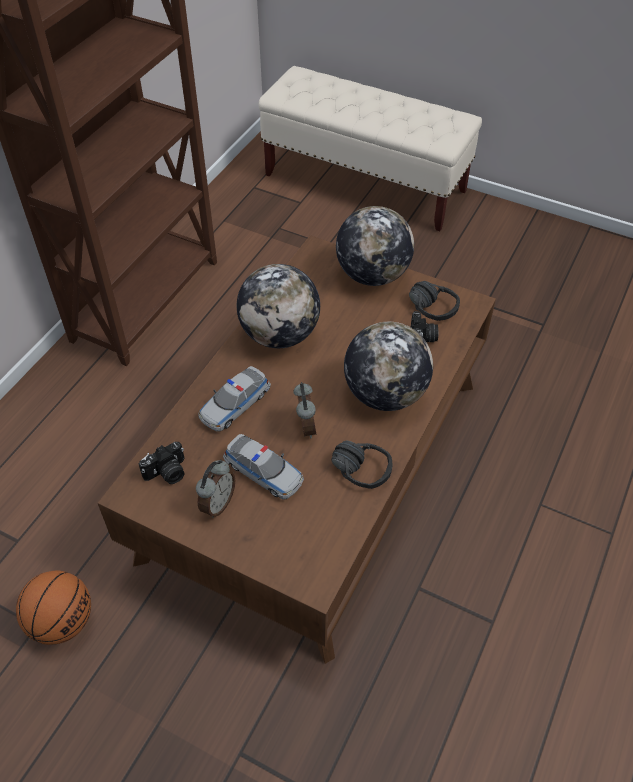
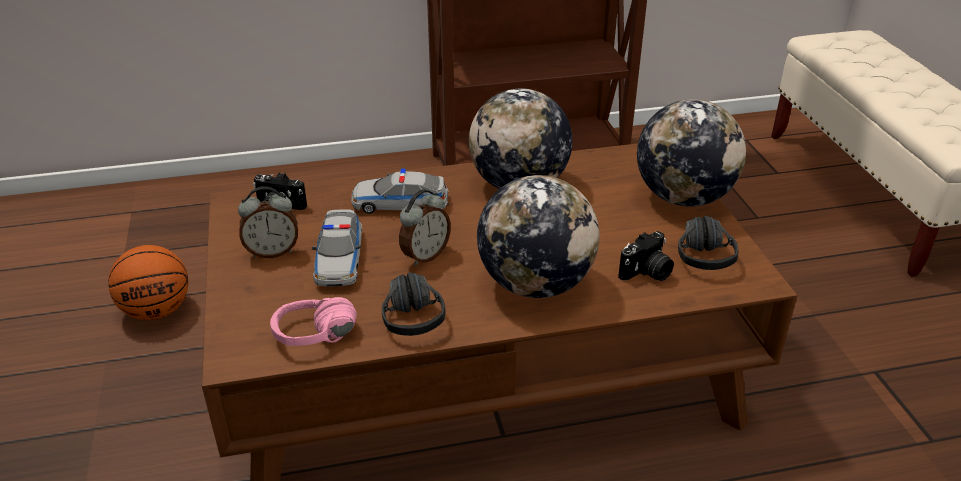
camera: 50 degrees right, 15 degrees down
(339, 531) = (317, 343): none -> pink headphones

